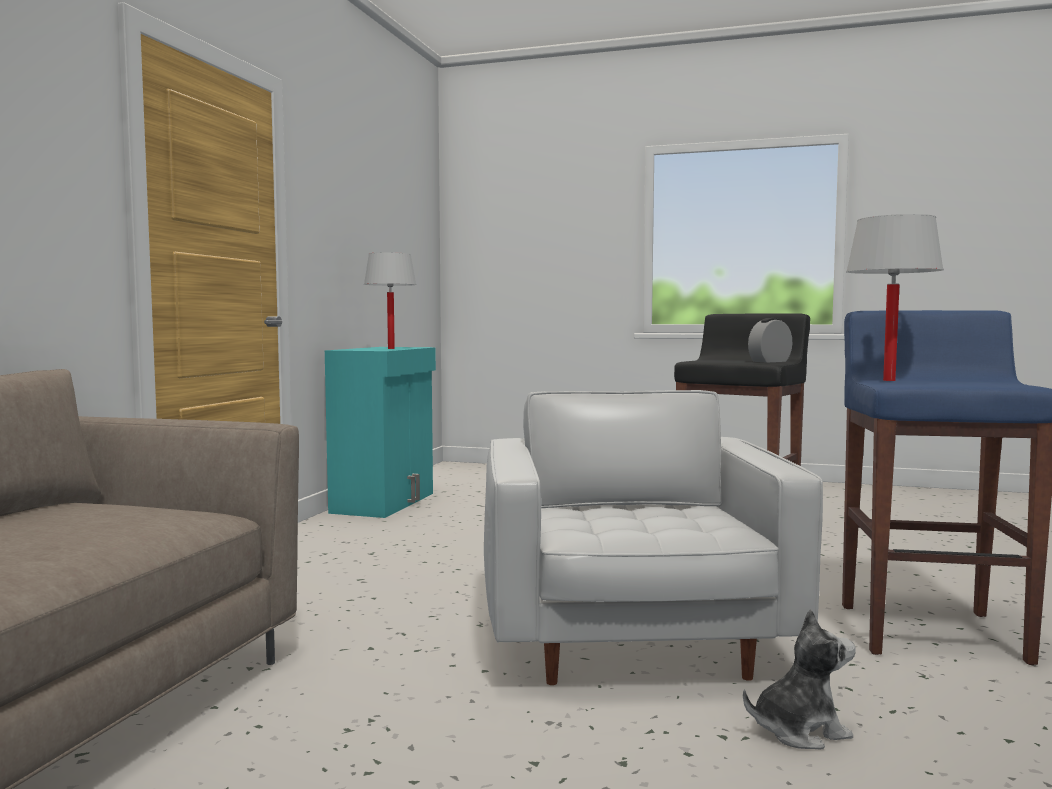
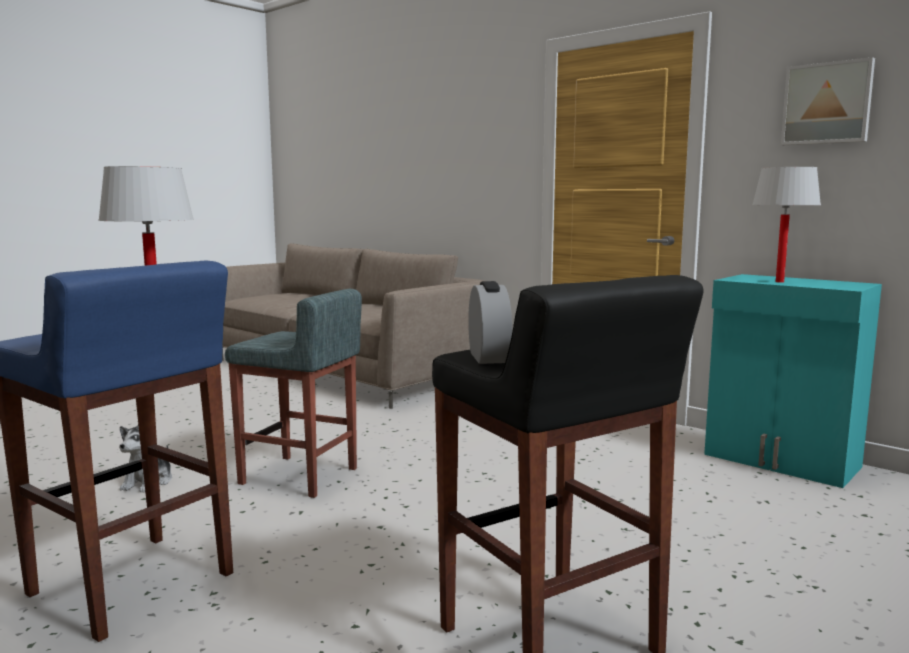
camera: 115 degrees right, 5 degrees up
(344, 202) = (827, 103): none -> picture
(633, 641) = (300, 476): white armchair -> grey stool

